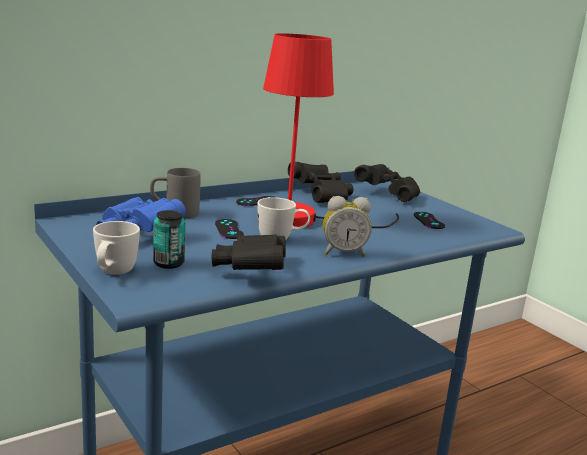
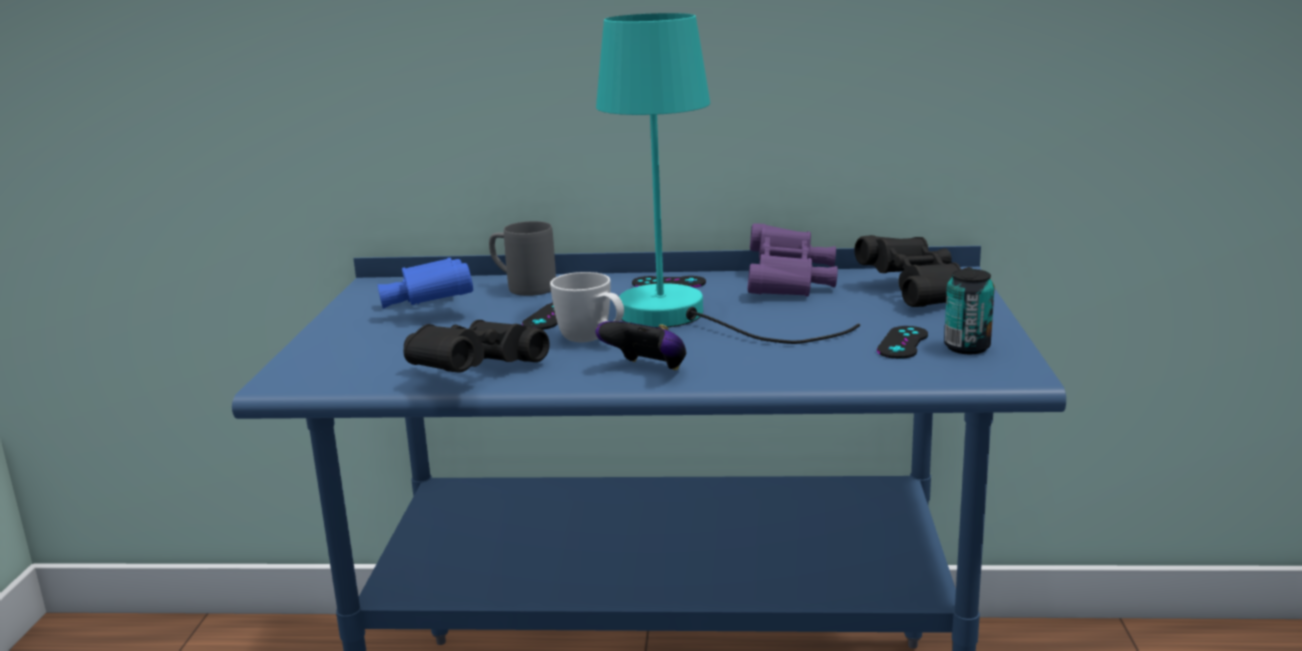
camera: 40 degrees right, 0 degrees up
(113, 274) = (314, 351): white mug -> none
(168, 263) = (394, 348): can -> can (967, 347)
(305, 220) = (684, 318): red table lamp -> turquoise table lamp
(321, 195) = (789, 284): black binoculars -> purple binoculars
(343, 252) = (647, 370): alarm clock -> game controller

